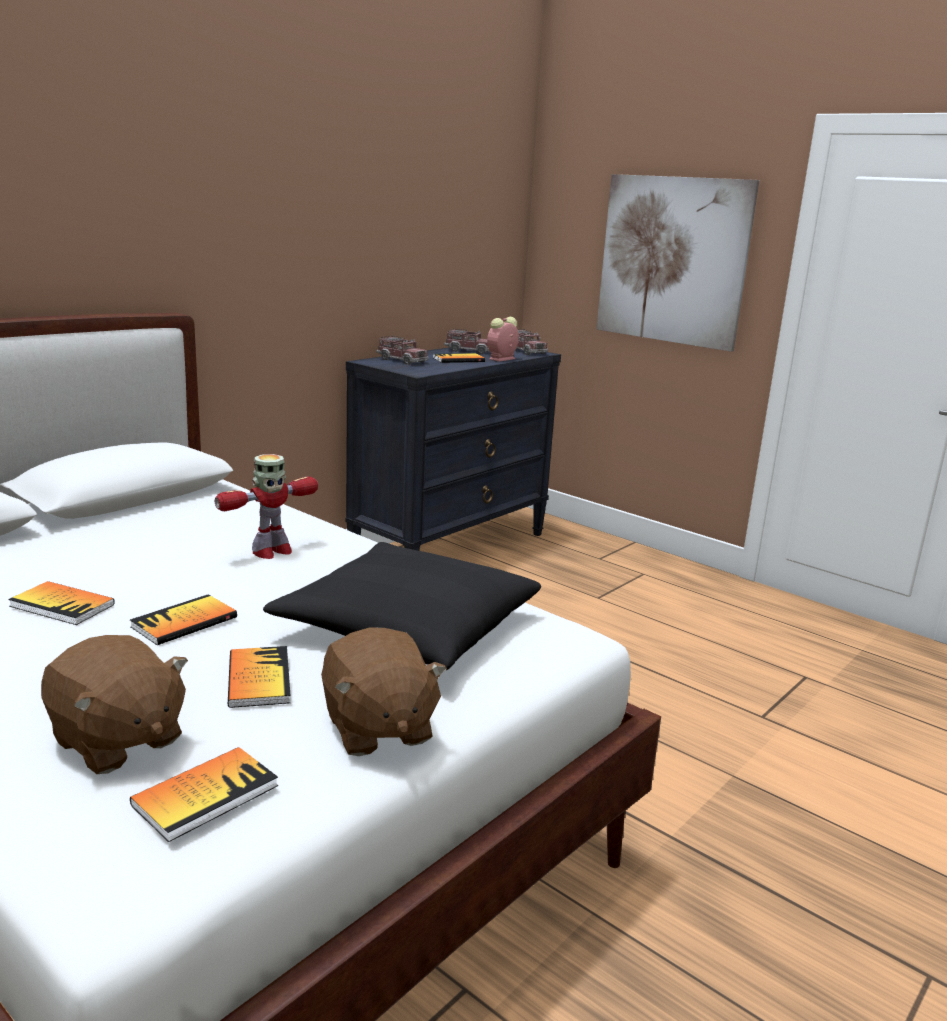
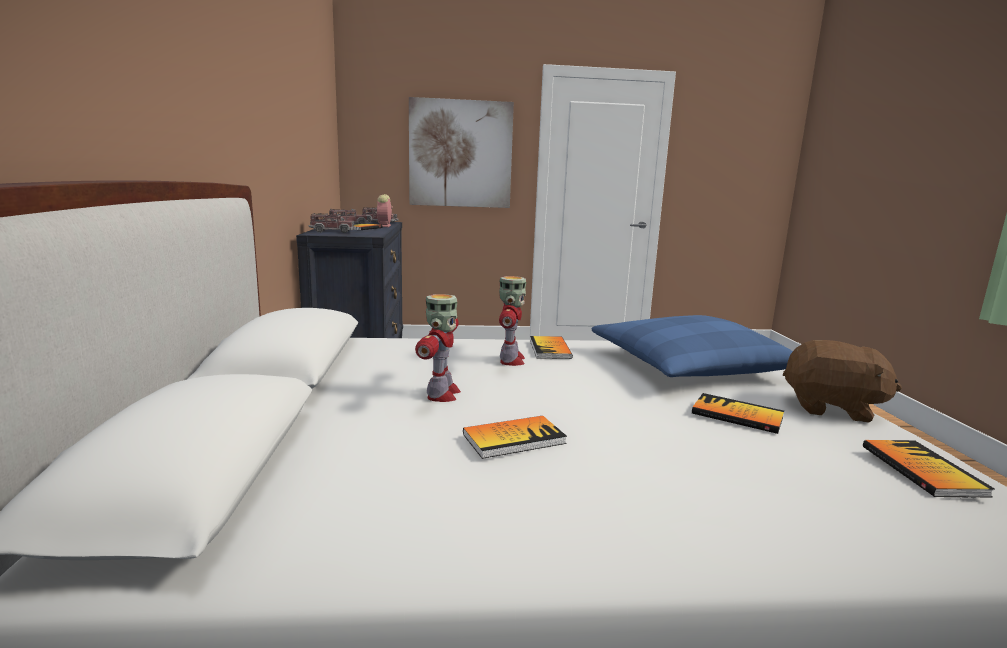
camera: 45 degrees left, 5 degrees down
(117, 741) = (820, 477): brown plush toy -> none
(134, 556) = (441, 394): none -> toy robot
(184, 622) = (611, 410): book -> book (550, 349)
(407, 626) = (687, 366): black pillow -> blue pillow

